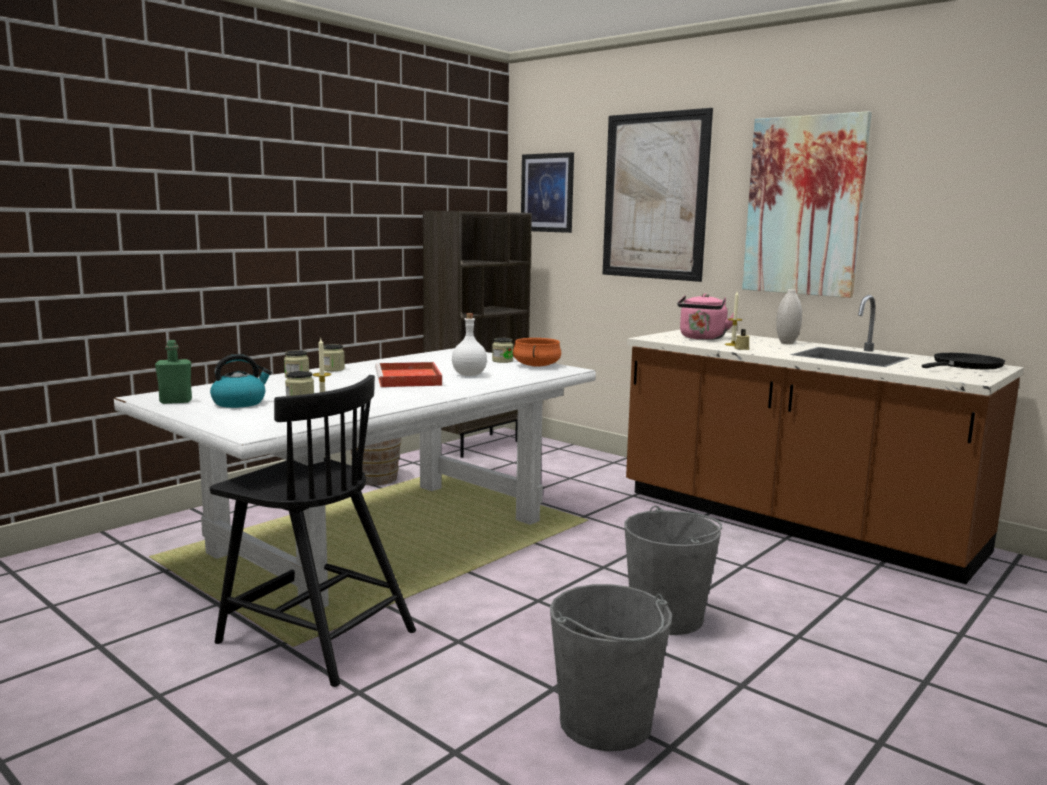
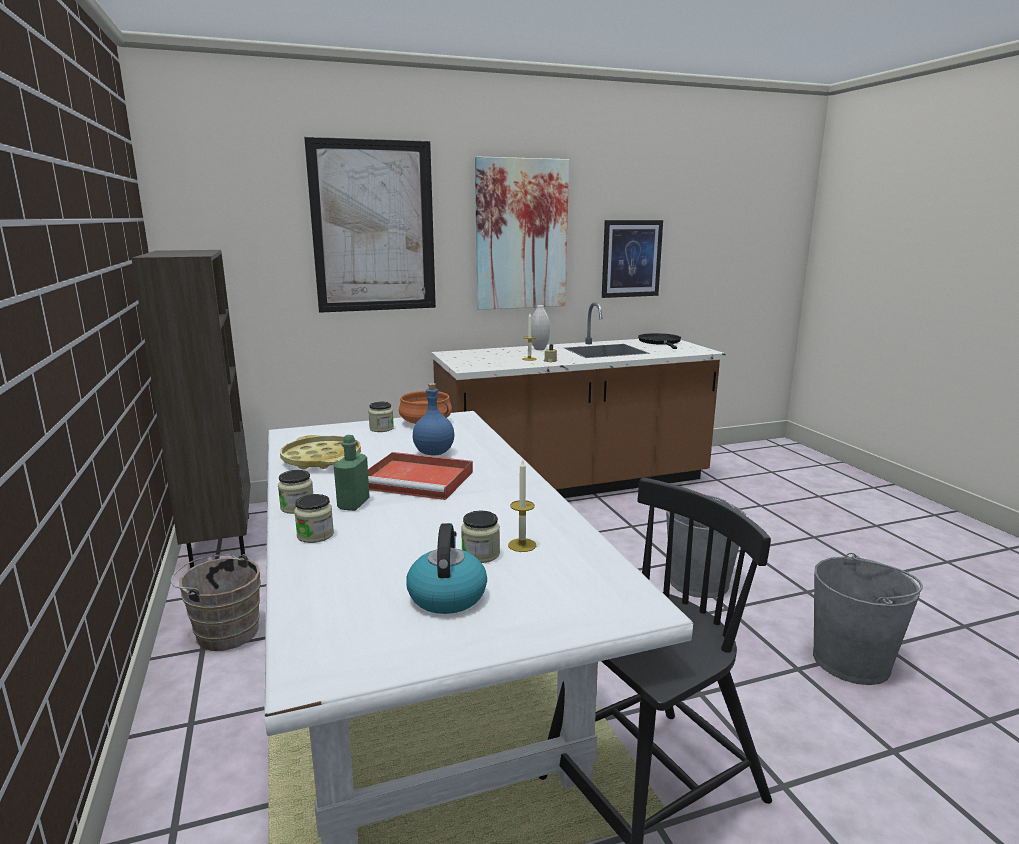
camera: 60 degrees left, 5 degrees up
(176, 401) = (381, 648): green bottle -> green bottle (353, 504)
(419, 361) = (322, 459): none -> yellow tray
(469, 375) = (434, 453): white bottle -> blue bottle
(547, 193) = (220, 223): picture -> picture (631, 258)
(702, 338) = (489, 359): pink kettle -> none

